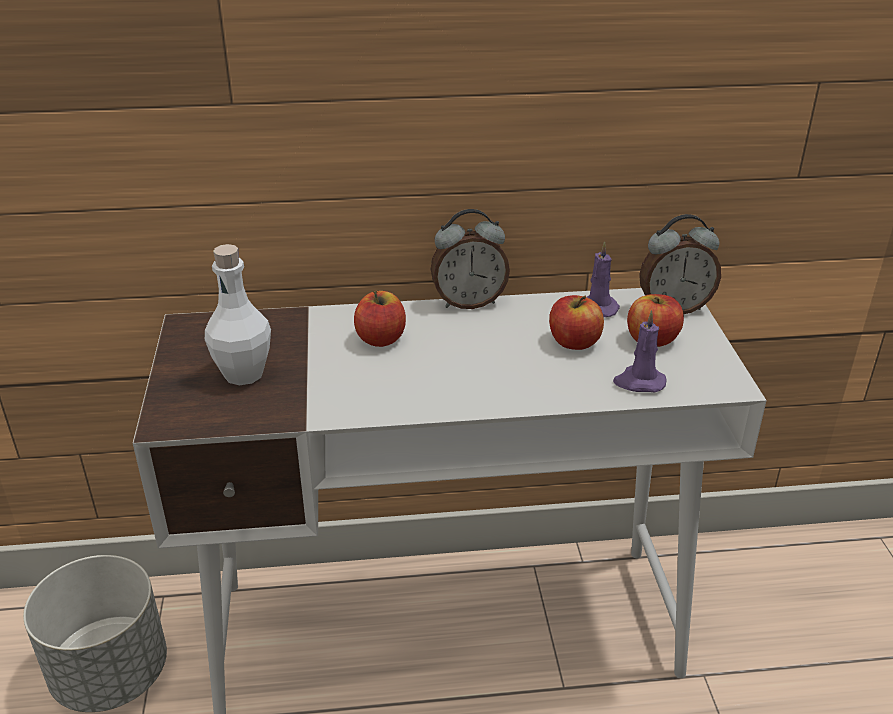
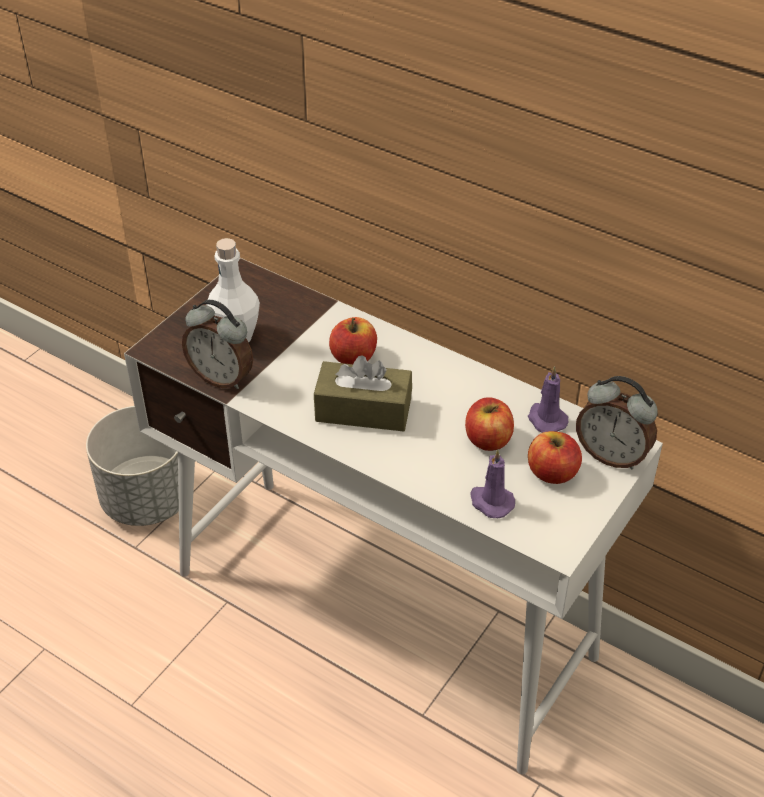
camera: 40 degrees right, 10 degrees up
(444, 372) = (363, 410): none -> brown tissue box
(469, 302) = (454, 359): alarm clock -> alarm clock (222, 377)

